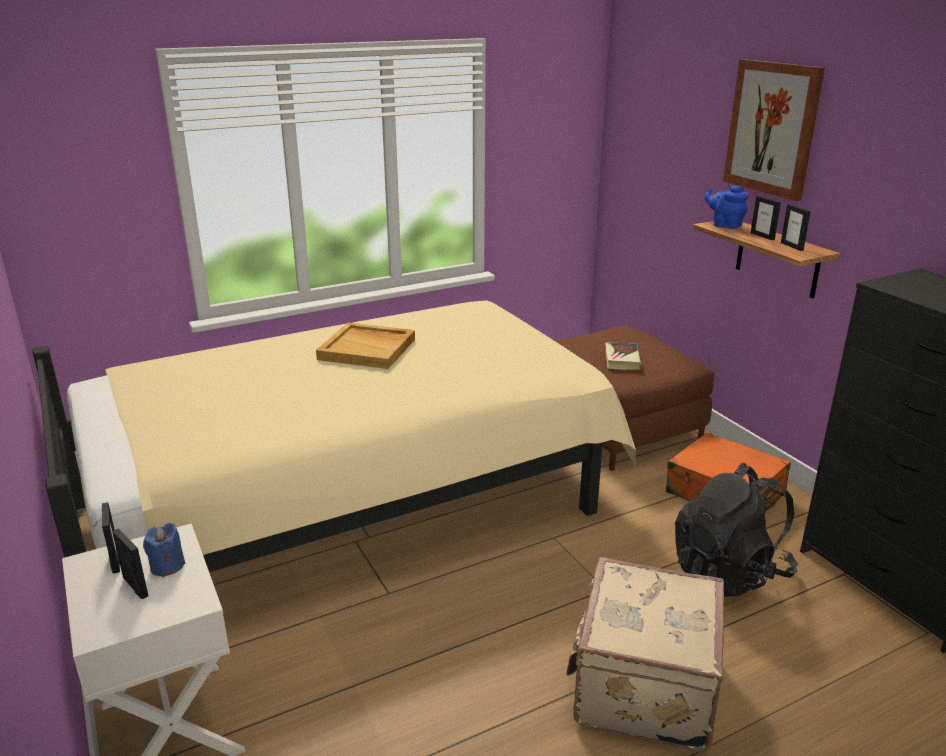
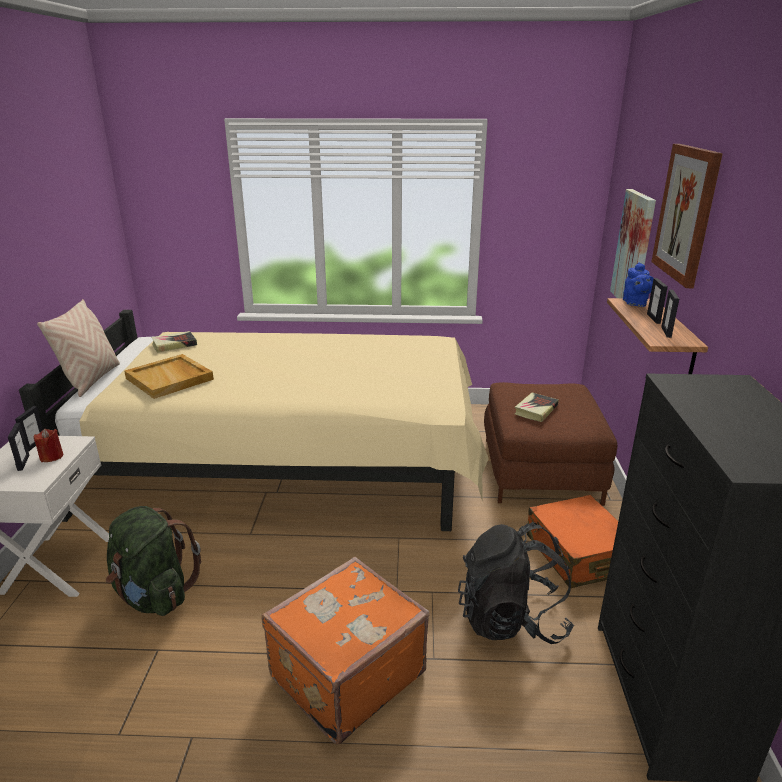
camera: 30 degrees right, 0 degrees up
(93, 454) = (91, 380): none -> beige pillow
(158, 380) = (174, 345): none -> book
(167, 566) = (51, 457): blue candle -> red candle
(348, 705) = (154, 595): none -> green backpack
(368, 349) = (318, 353): beige tray -> beige tray (170, 379)
(642, 687) = (345, 674): beige suitcase -> orange suitcase
(677, 171) = (634, 249): none -> picture
(724, 225) = (635, 303): blue teapot -> blue teapot turned 150 degrees counterclockwise

